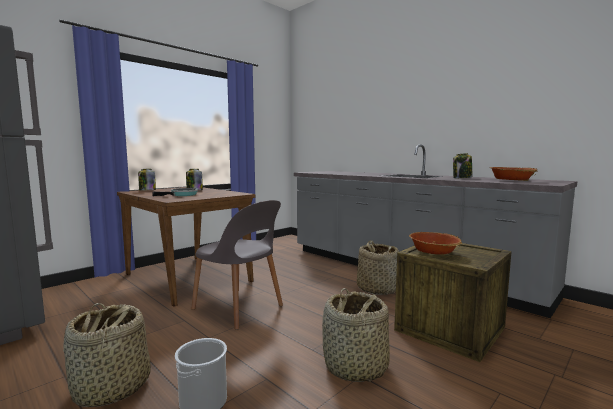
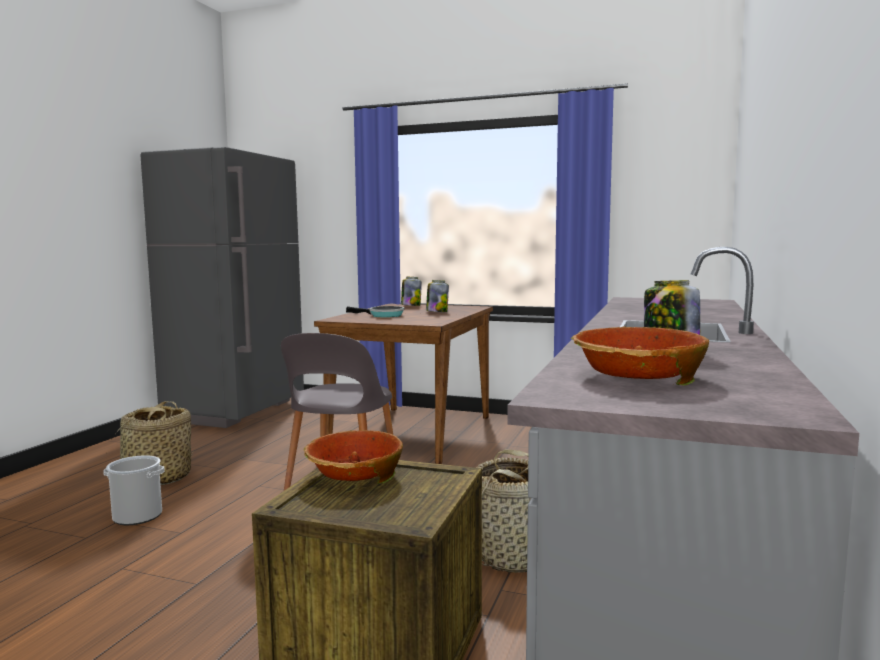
camera: 65 degrees right, 0 degrees up
(355, 367) = (217, 577): basket -> none

